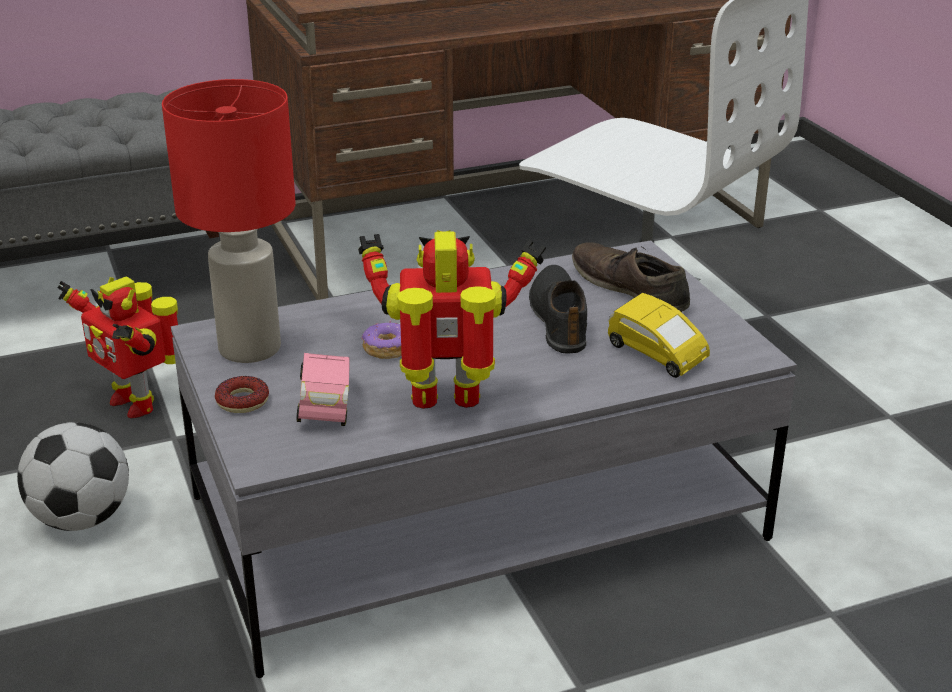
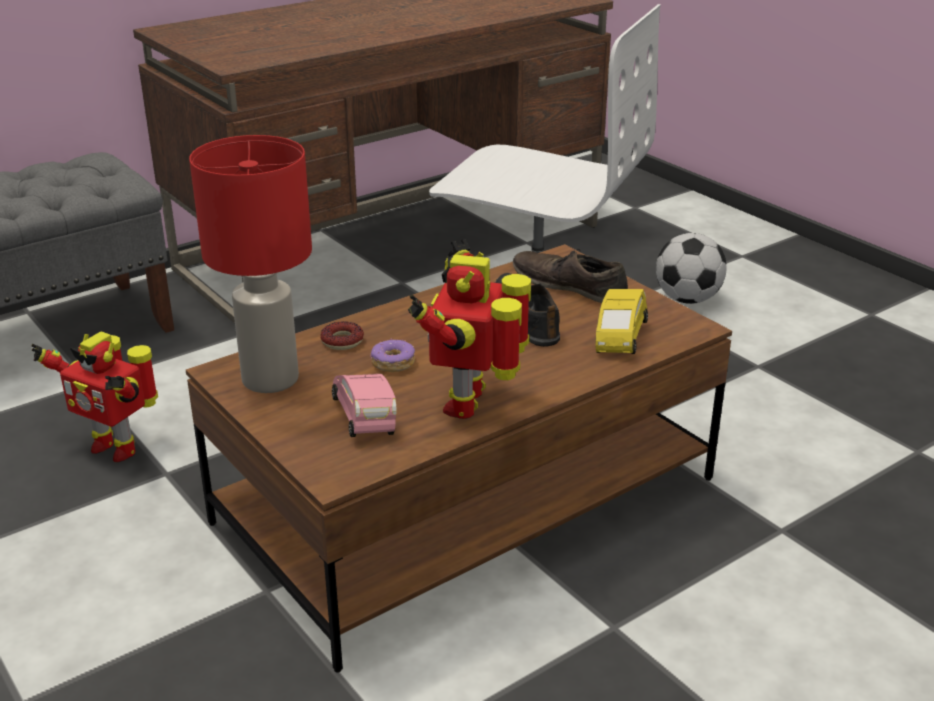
camera: 15 degrees left, 0 degrees up
(83, 519) = (111, 560): football -> football (687, 299)
(242, 401) = (288, 426): donut -> donut (342, 341)
(448, 403) = (470, 402): toy robot -> toy robot turned 60 degrees counterclockwise
(475, 519) = (467, 502): grey coffee table -> brown coffee table
(655, 356) = (619, 339): yellow toy car -> yellow toy car turned 75 degrees clockwise

